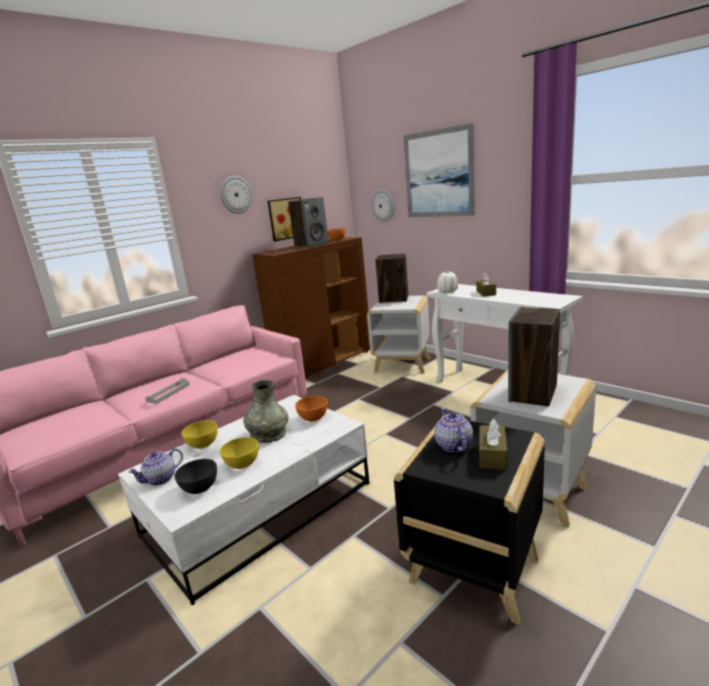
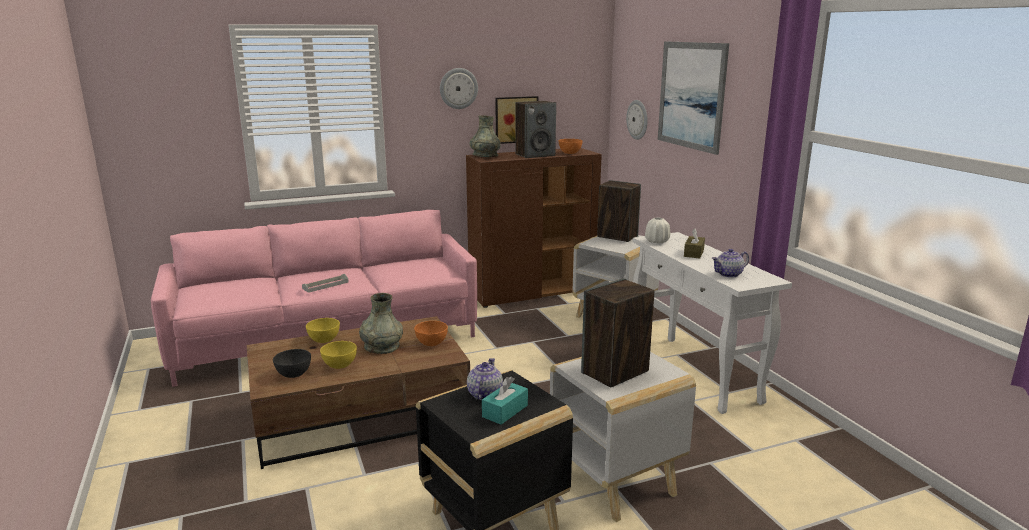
camera: 20 degrees right, 0 degrees up
(160, 479) = (272, 358): teapot -> teapot (728, 274)
(260, 508) = (362, 415): white coffee table -> brown coffee table
(270, 252) = (485, 156): none -> grey vase
(492, 455) = (505, 411): brown tissue box -> turquoise tissue box

